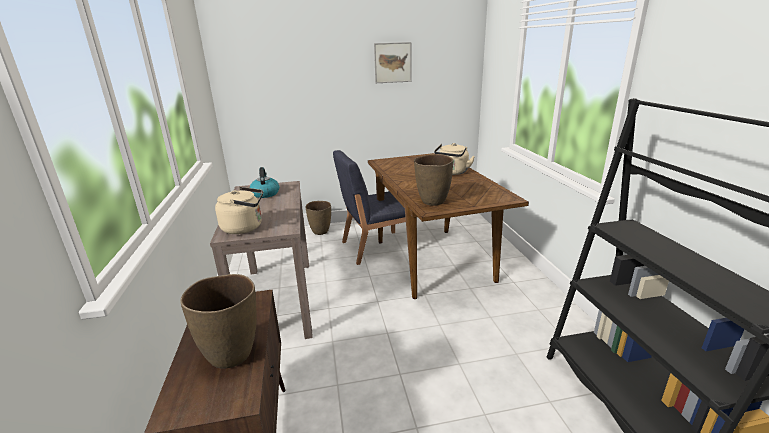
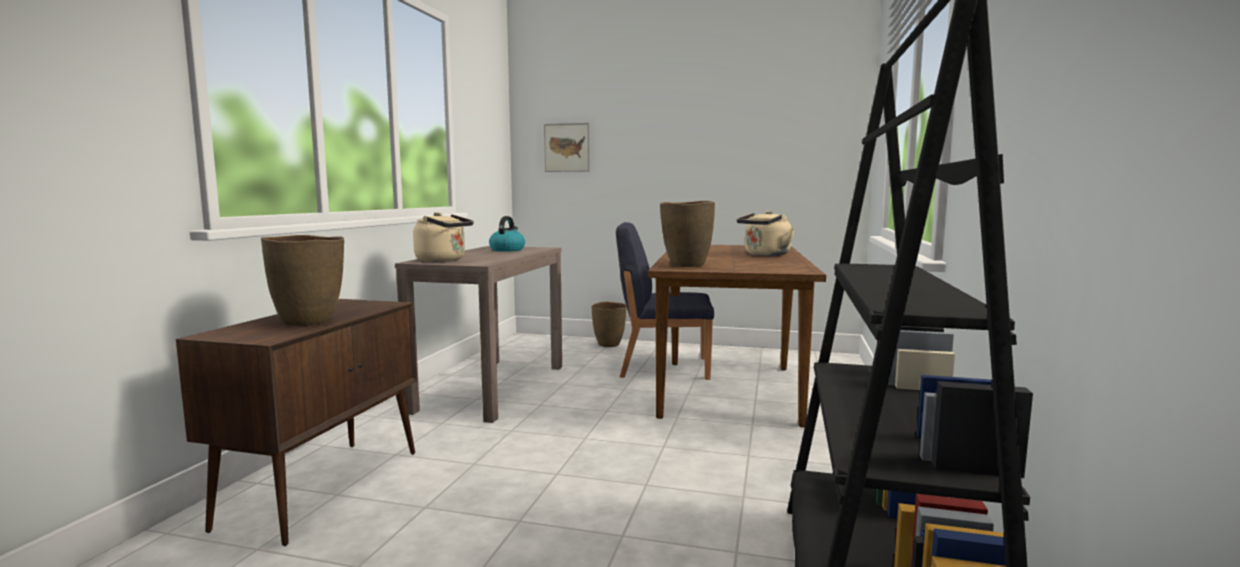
camera: 25 degrees right, 15 degrees down
(393, 62) = (732, 122): picture -> picture (567, 147)

